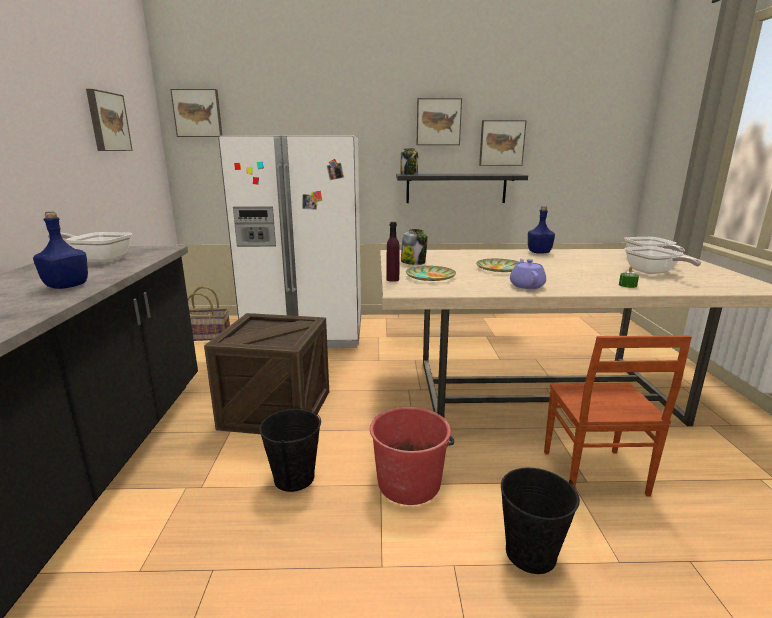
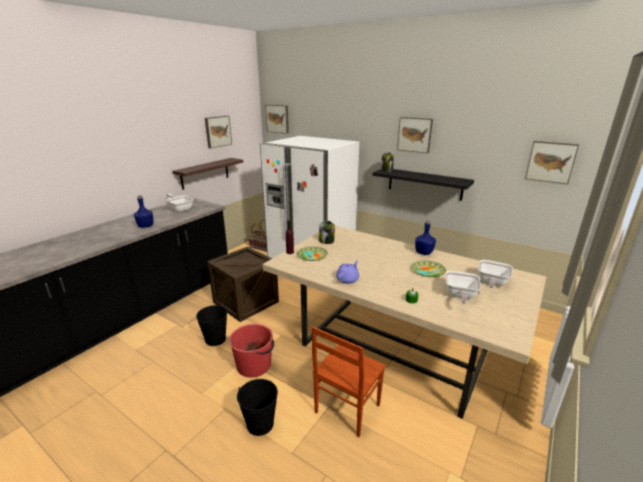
camera: 35 degrees right, 5 degrees up
(98, 201) = (205, 173): none -> shelf
(500, 268) = (364, 260): plate -> plate (428, 271)
(501, 143) = (462, 154): picture -> picture (551, 162)

